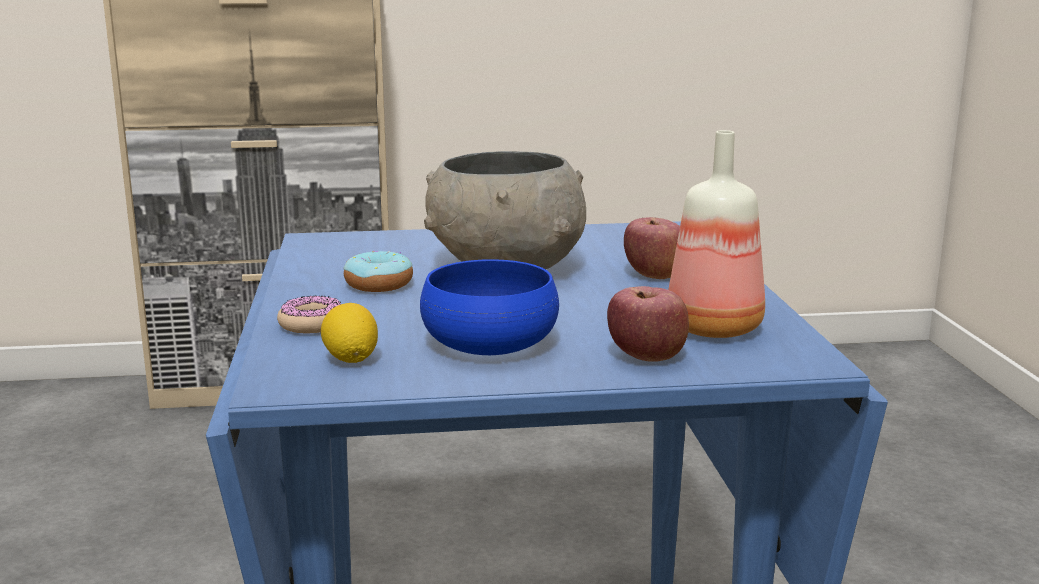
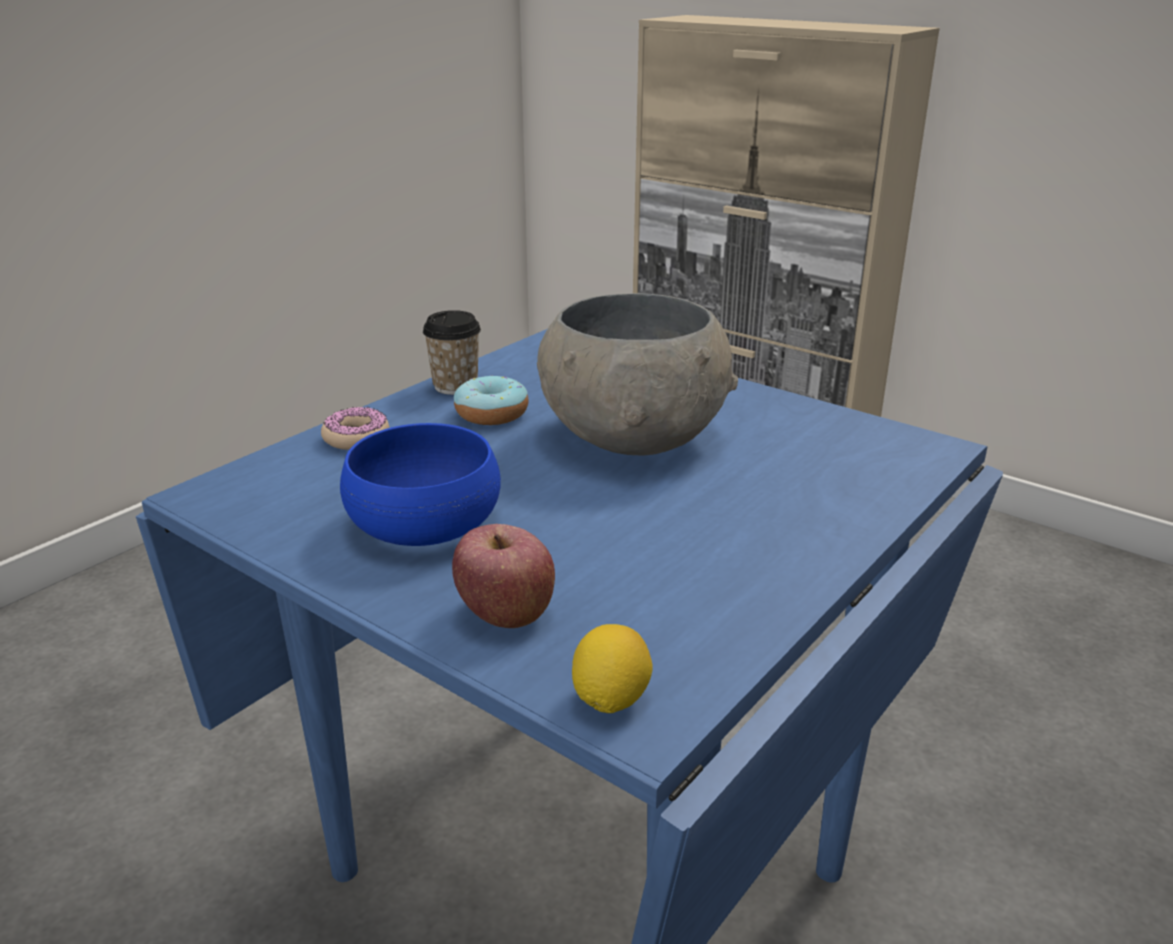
camera: 45 degrees right, 10 degrees up
(306, 279) = (455, 386): none -> cup
(351, 359) = (299, 489): lemon -> lemon (610, 699)
(654, 275) = (756, 507): apple -> none
(713, 327) = (654, 610): bottle -> none

